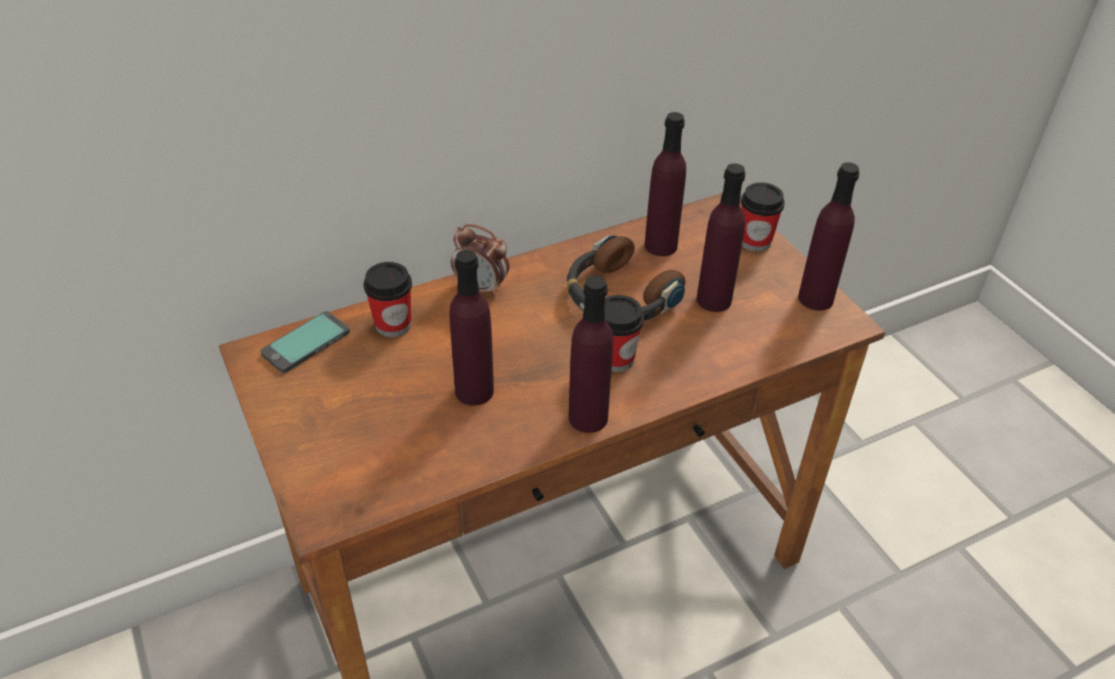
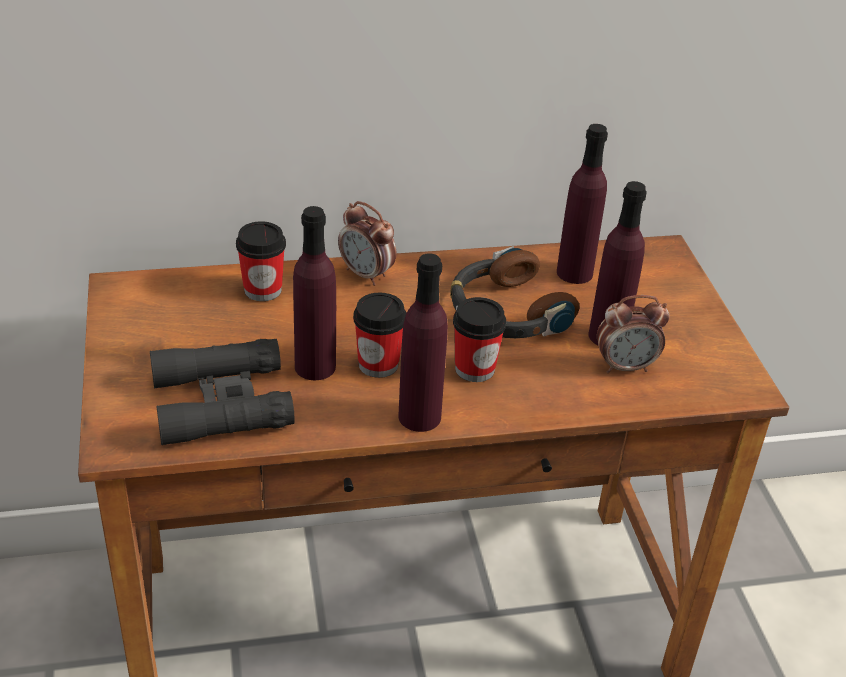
camera: 15 degrees right, 5 degrees down
(306, 343) = (171, 289): phone -> none
(404, 448) = (221, 402): none -> black binoculars
(740, 326) = (625, 367): none -> alarm clock
(755, 241) = (681, 289): cup -> cup (378, 364)
(815, 298) = (723, 358): purple bottle -> none

